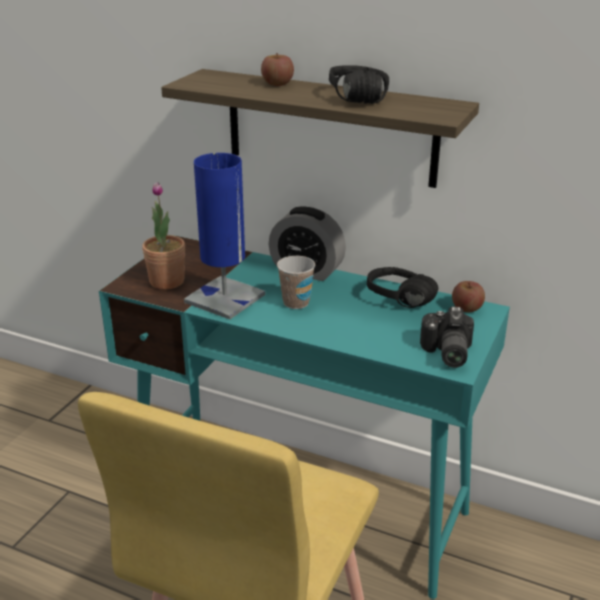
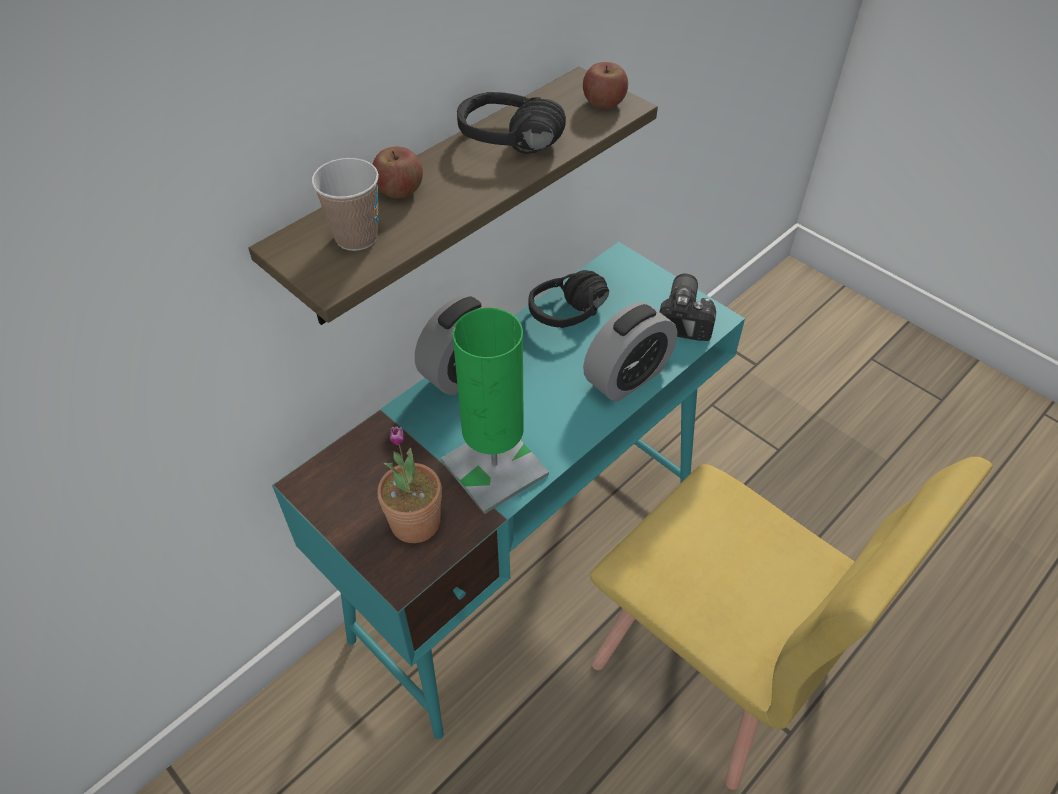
camera: 70 degrees left, 20 degrees up
(225, 298) = (494, 468): blue table lamp -> green table lamp
(296, 303) = (537, 402): cup -> cup (356, 237)
(348, 335) = (627, 377): none -> alarm clock
(445, 353) = (686, 316): camera -> camera turned 105 degrees counterclockwise
(466, 308) = (610, 271): apple -> apple (604, 102)

